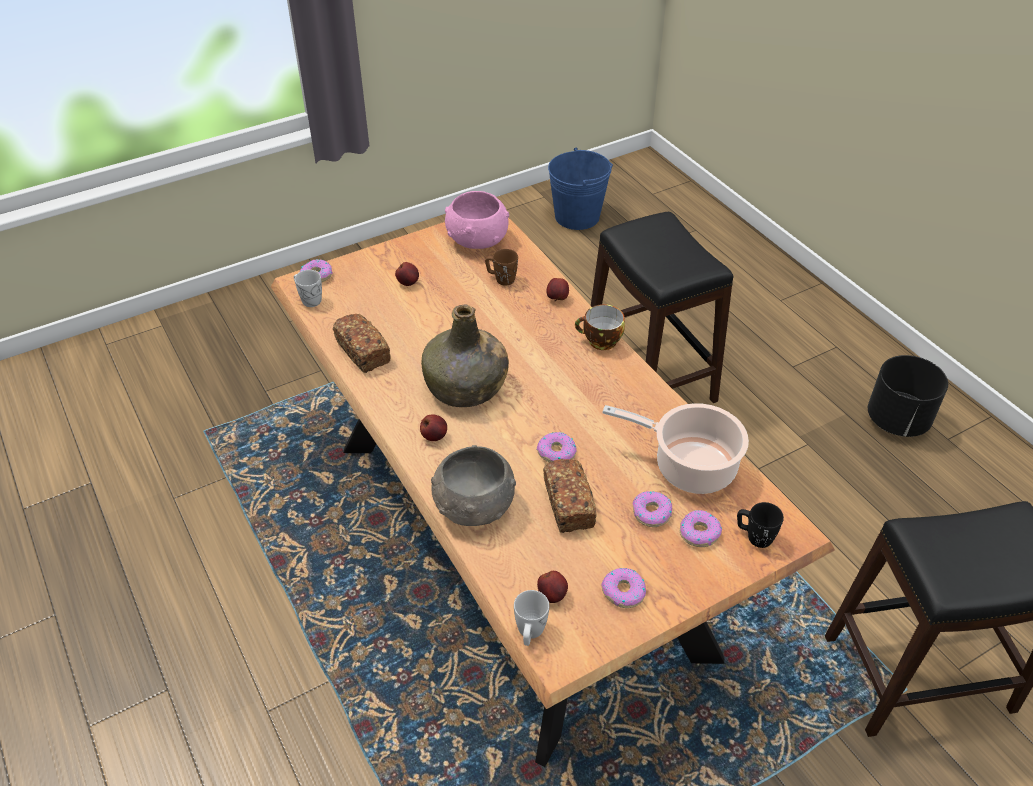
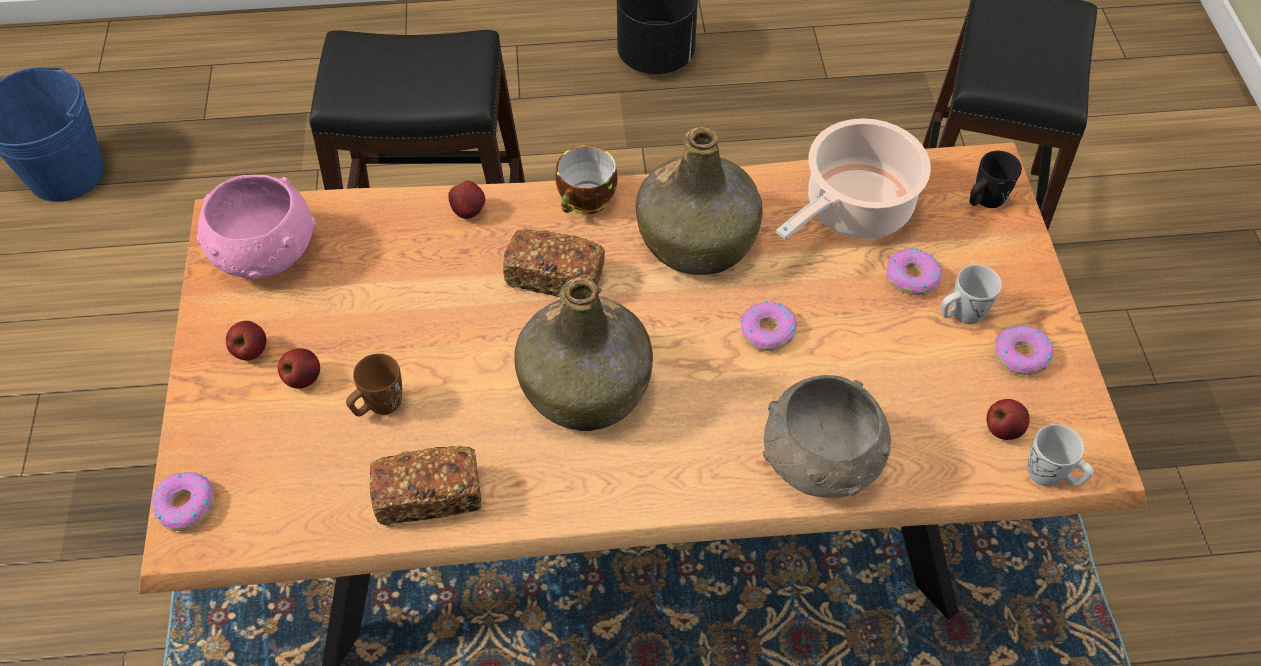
camera: 65 degrees left, 10 degrees up
(309, 299) = (241, 536): white mug -> white mug (961, 314)
(434, 436) = (666, 462): apple -> apple (250, 351)
(501, 279) = (380, 258): brown mug -> brown mug (378, 406)
(569, 505) = (864, 355): bread -> bread (555, 277)
(606, 398) = (698, 240): none -> green bottle
(699, 533) = (960, 246): donut -> none

